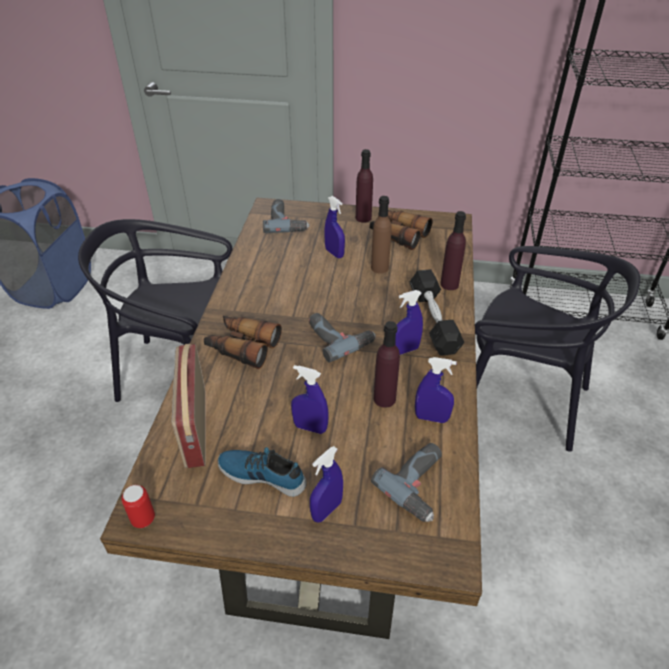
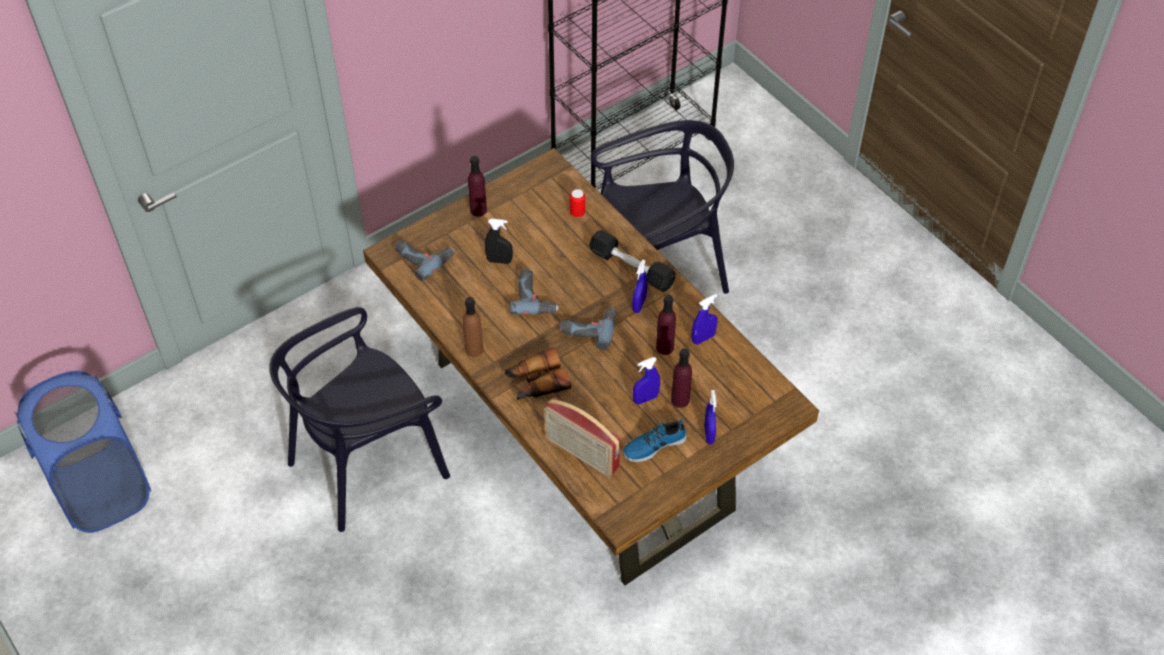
camera: 45 degrees left, 10 degrees up
(143, 519) = (624, 518): can -> can (577, 213)
(334, 253) = (499, 260): blue spray bottle -> black spray bottle
(379, 268) = (547, 250): brown bottle -> brown bottle (474, 349)
(398, 234) = (524, 208): binoculars -> none
(421, 485) = (739, 382): power drill -> power drill (535, 297)
(449, 284) = (609, 229): purple bottle -> purple bottle (680, 400)

